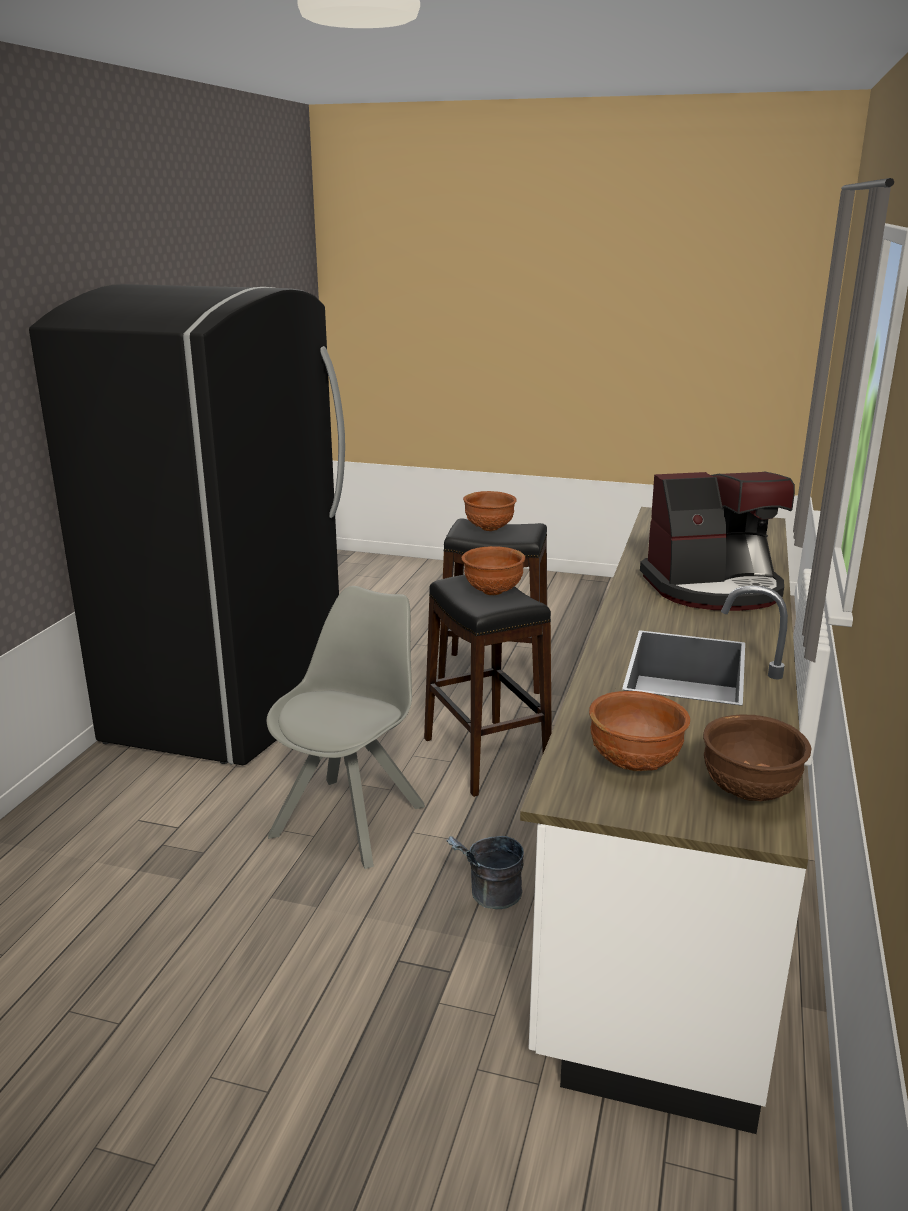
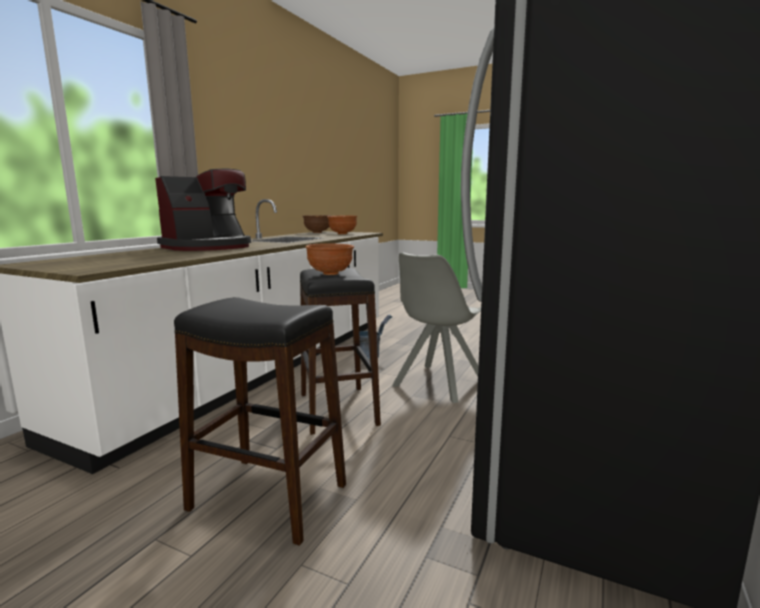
camera: 170 degrees left, 10 degrees down
(489, 528) = (265, 307): brown bowl -> none
(714, 588) = (209, 247): coffee machine -> coffee machine turned 135 degrees clockwise

